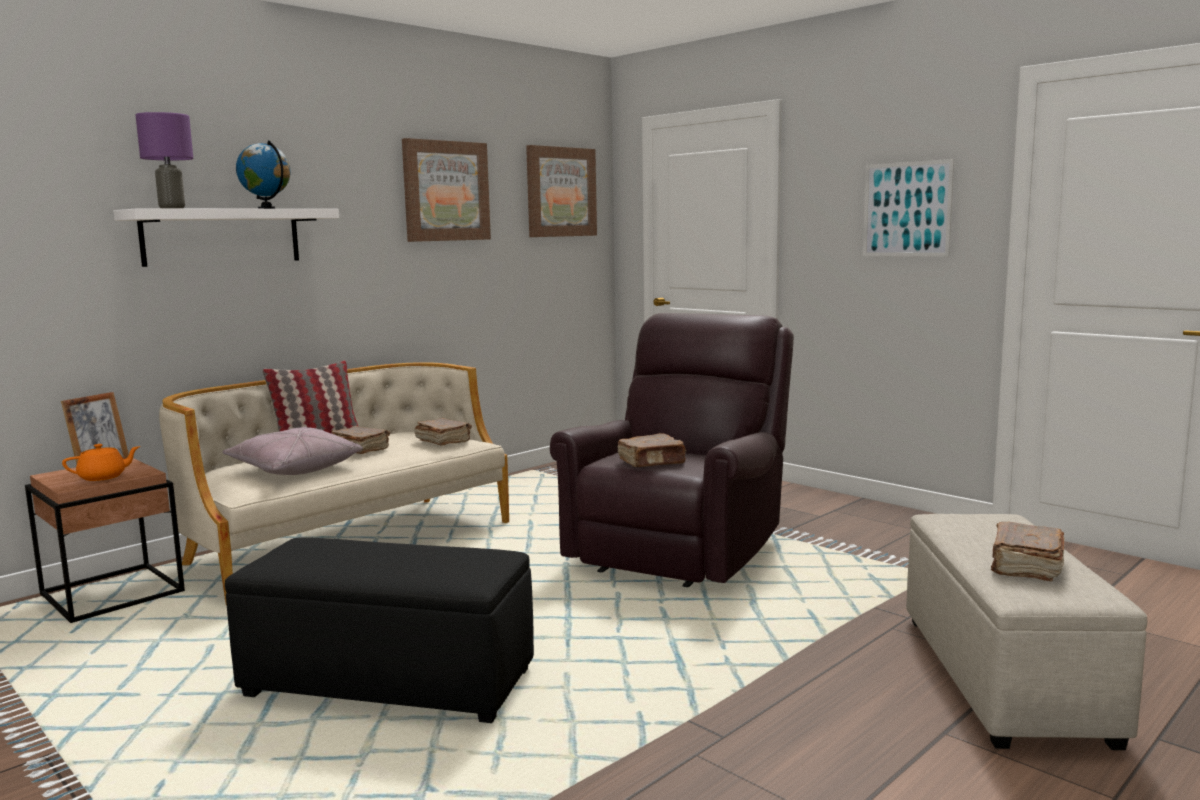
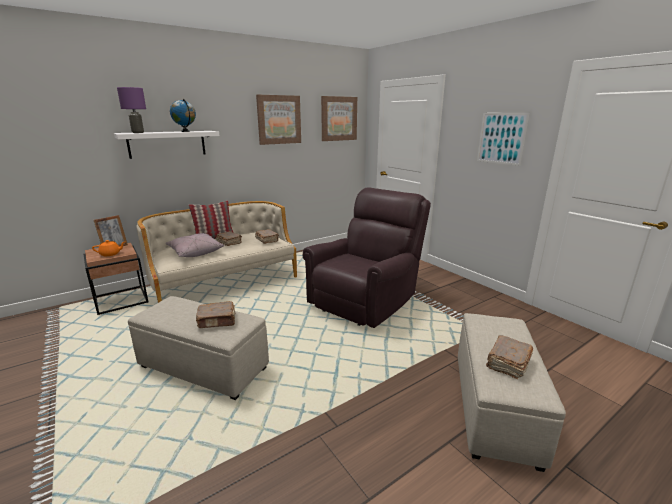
camera: 10 degrees right, 10 degrees up
(391, 684) = (204, 368): black ottoman -> beige ottoman
(652, 462) = (348, 266): brown book -> brown book (217, 321)

